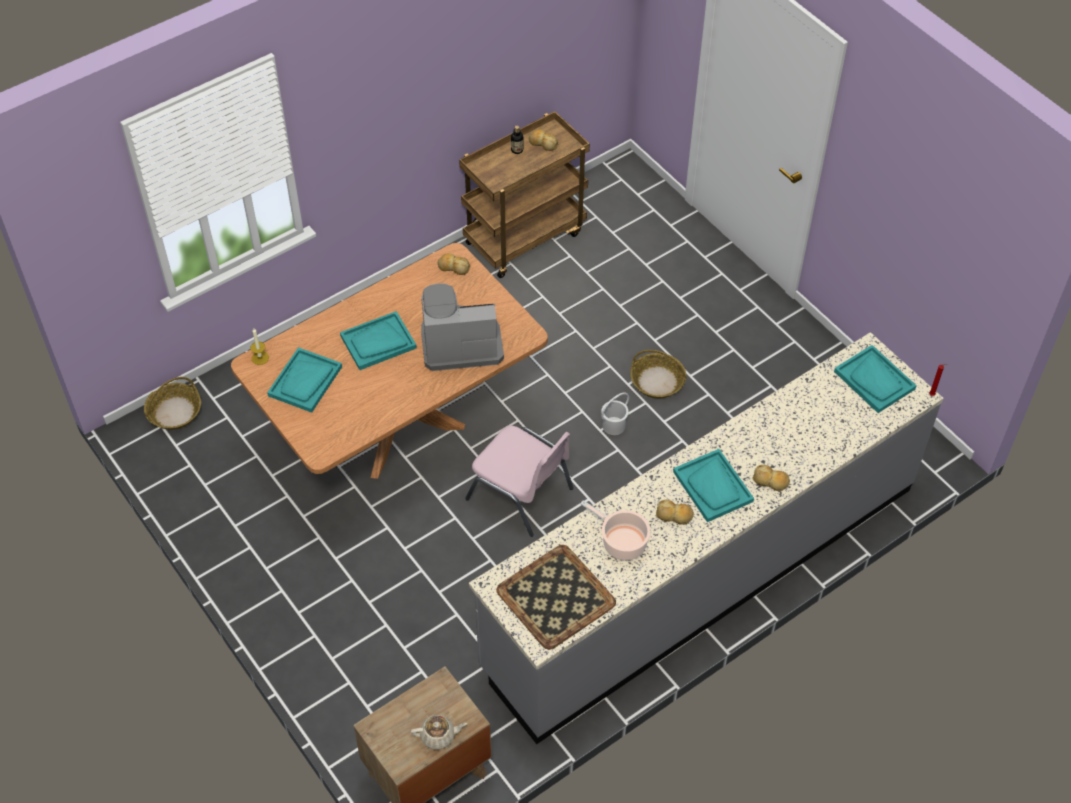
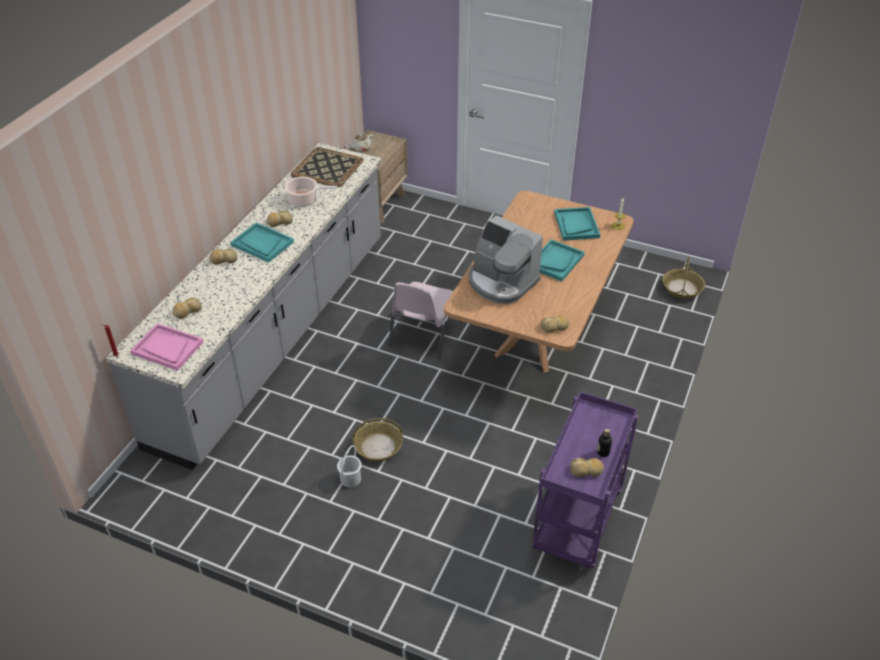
camera: 150 degrees right, 10 degrees down
(460, 343) = (501, 282): coffee machine -> coffee machine turned 75 degrees clockwise
(521, 494) = (424, 334): pink chair -> pink chair turned 75 degrees counterclockwise
(524, 237) = (578, 522): brown cart -> purple cart
(614, 426) = (390, 400): white bucket -> white bucket (350, 479)
(839, 420) = (187, 311): none -> bread
(874, 380) = (167, 348): turquoise tray -> pink tray

